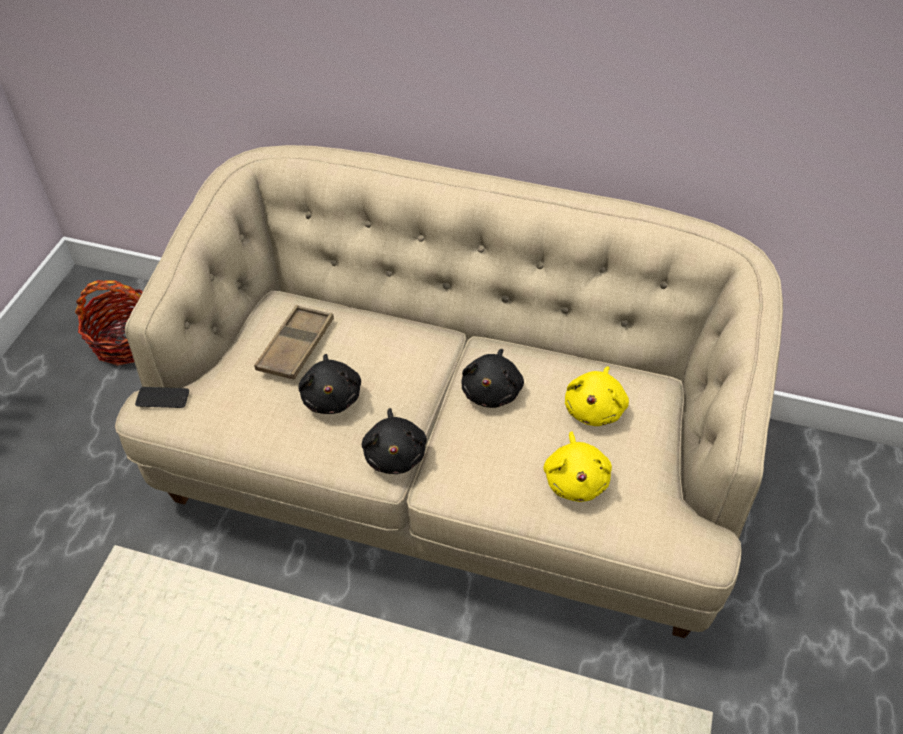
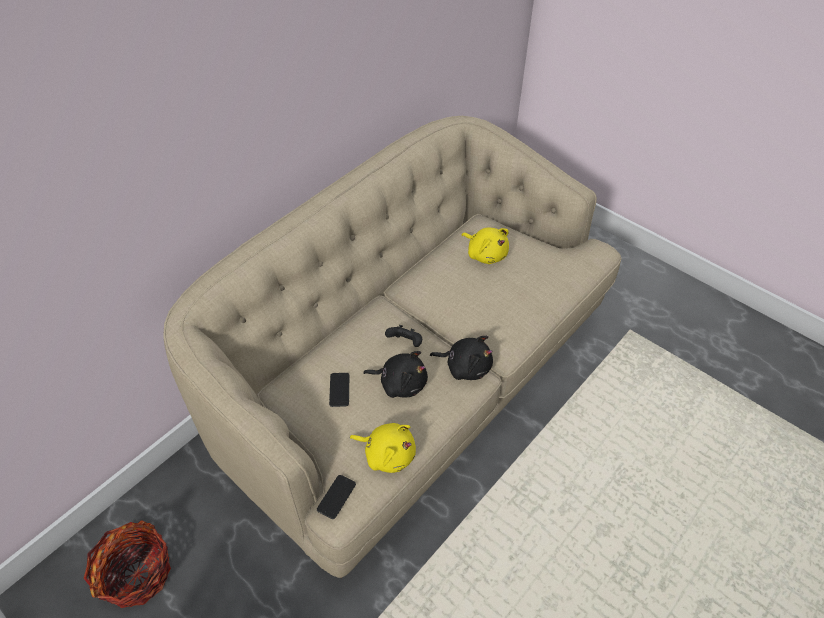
camera: 65 degrees left, 0 degrees up
(296, 347) = (339, 390): brown tray -> phone
(395, 381) = (405, 343): none -> black game controller
(492, 390) = (443, 296): black plush toy -> none
(576, 479) = (534, 283): yellow plush toy -> yellow plush toy (387, 454)

